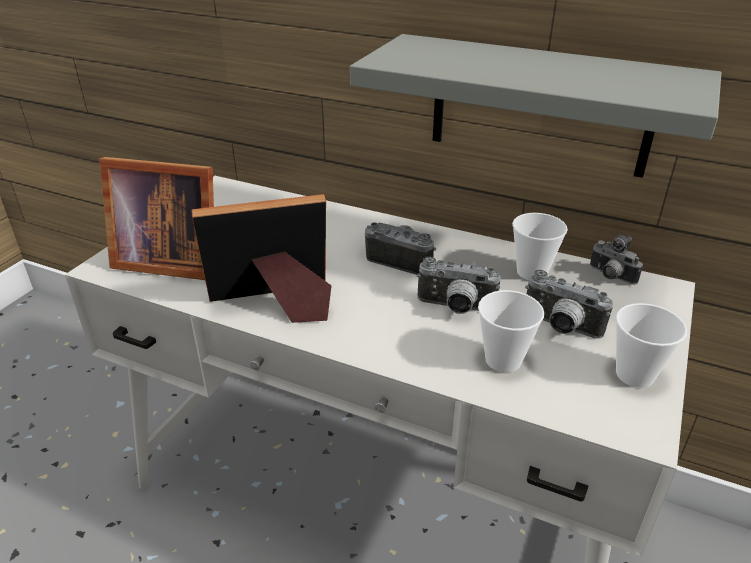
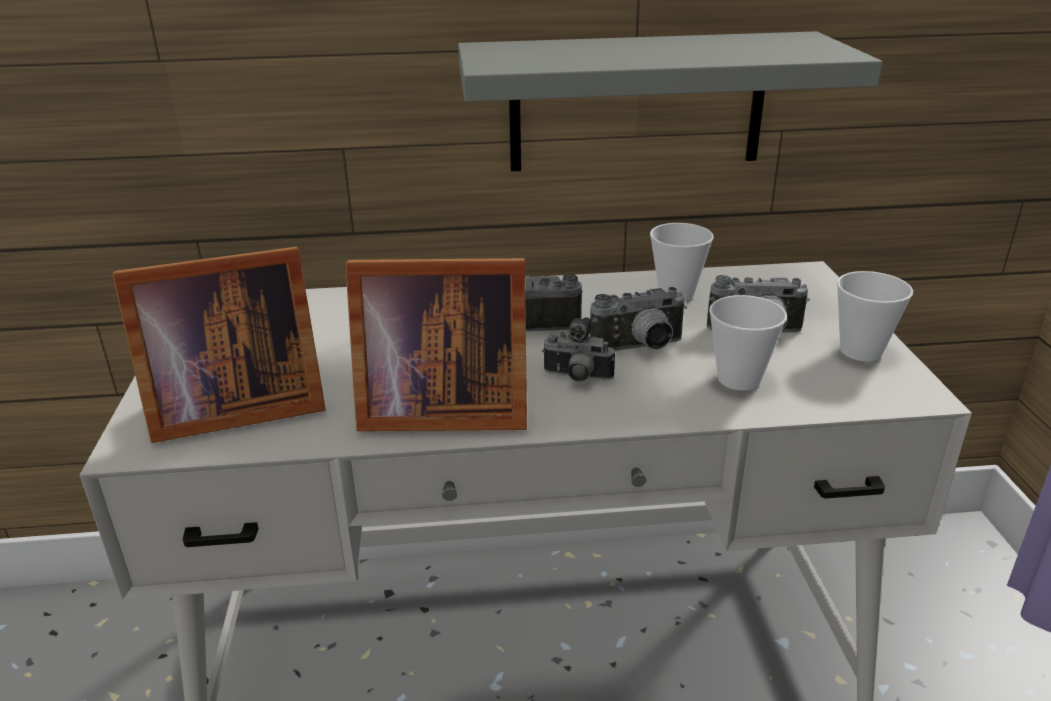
camera: 30 degrees left, 5 degrees down
(276, 304) = (438, 409): picture frame -> picture frame turned 135 degrees counterclockwise
(610, 276) = (750, 276): camera -> camera (577, 378)

